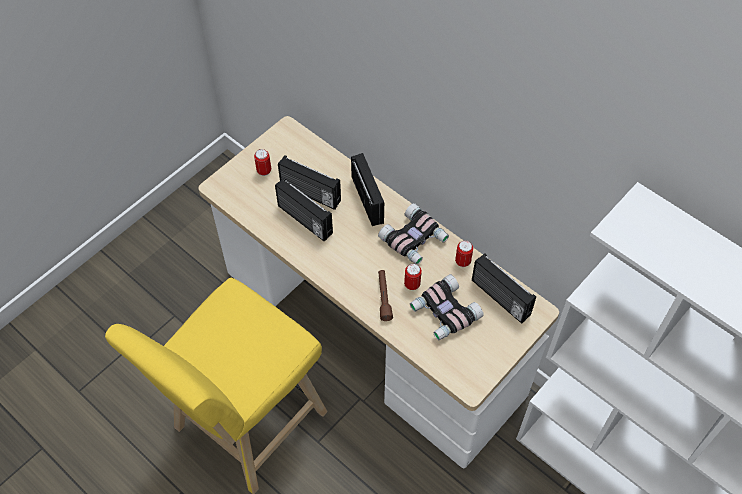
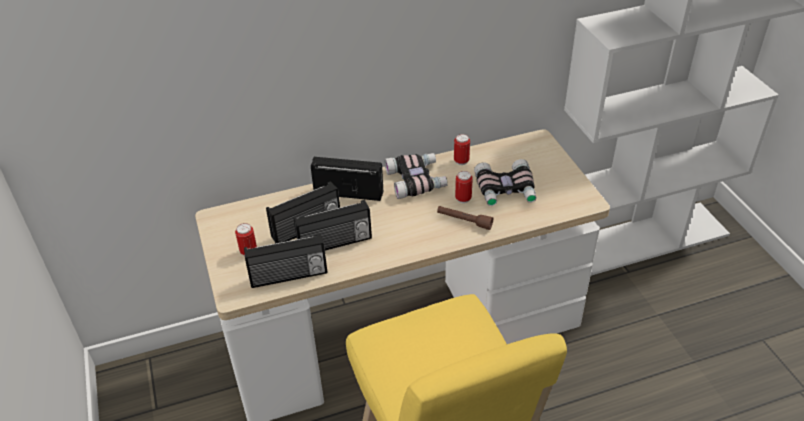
camera: 60 degrees left, 15 degrees down
(499, 298) = (513, 154): radio -> radio (289, 276)

